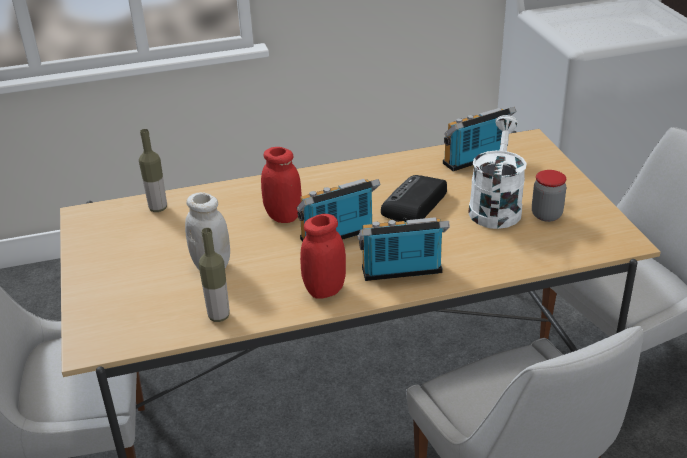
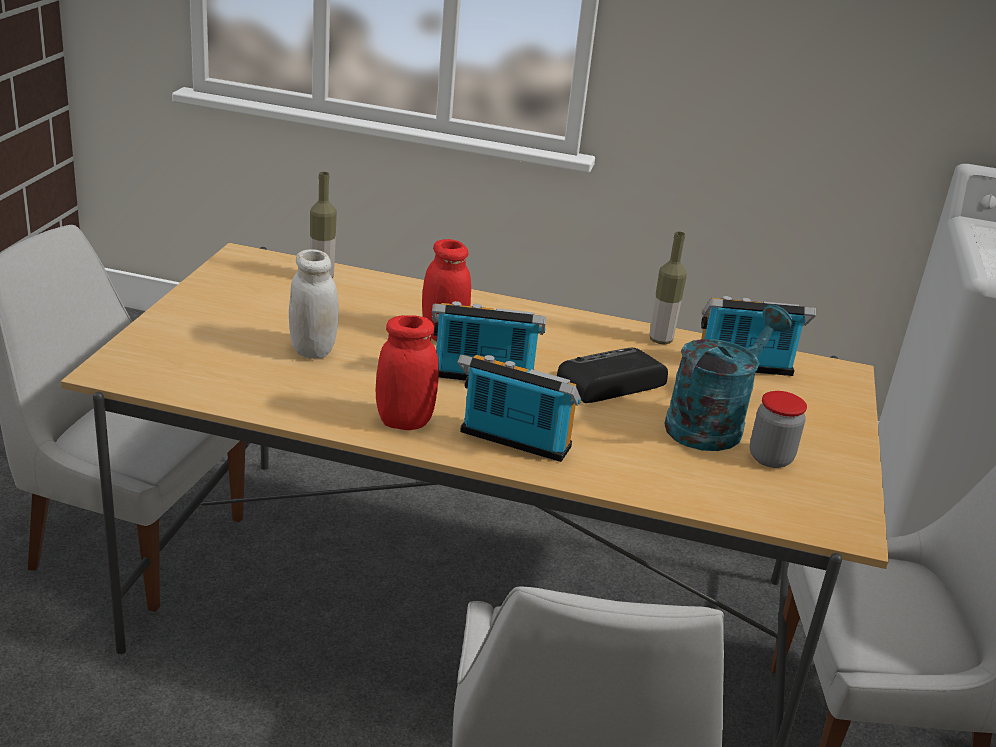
camera: 25 degrees right, 5 degrees down
(219, 316) = (264, 398): bottle -> bottle (660, 340)
(495, 206) = (712, 423): white watering can -> turquoise watering can

